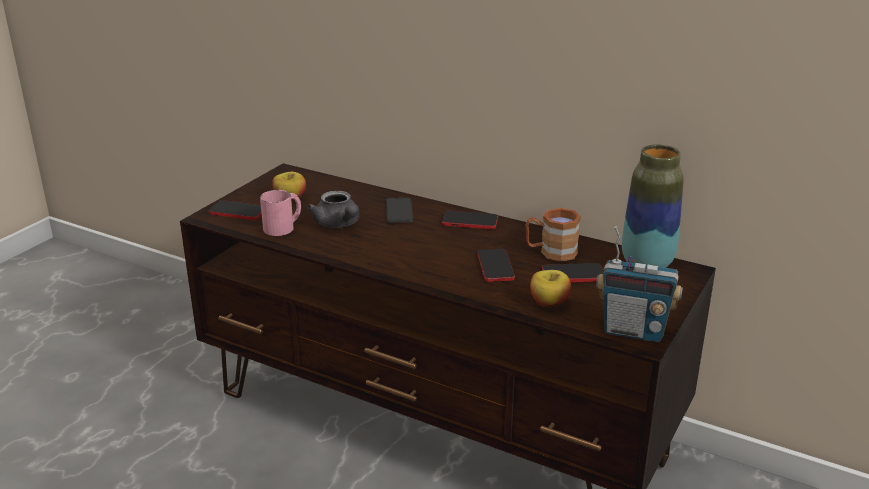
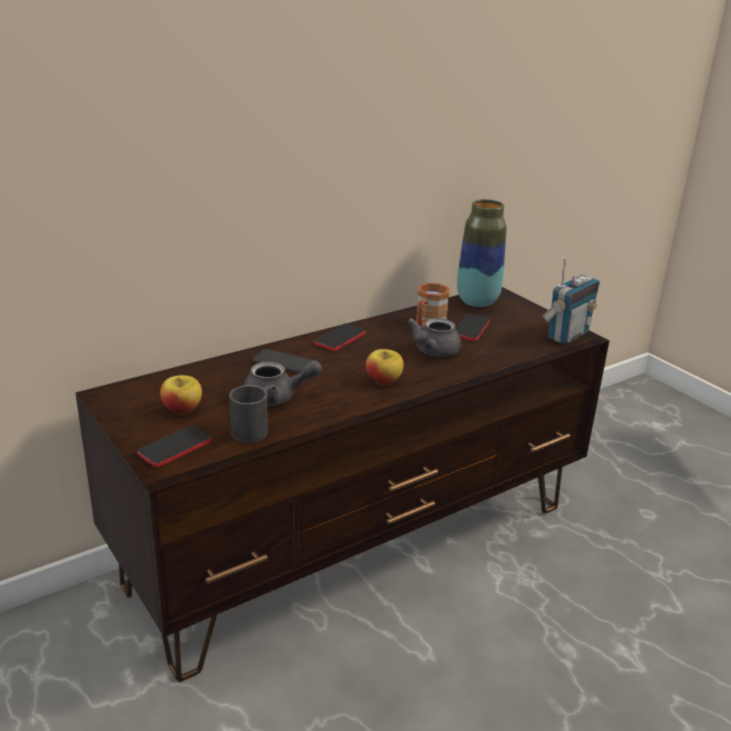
camera: 65 degrees left, 0 degrees up
(284, 226) = (248, 428): pink mug -> black mug
(495, 266) = (432, 352): phone -> grey teapot
(549, 303) = (507, 350): apple -> apple (383, 380)

